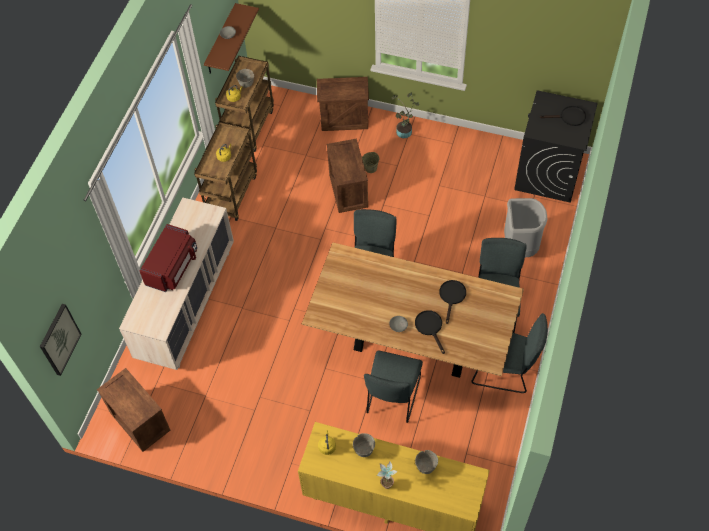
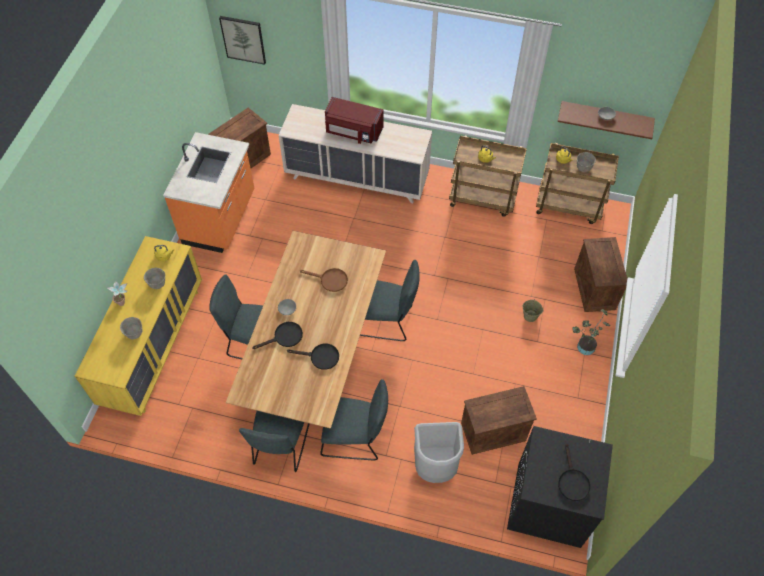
camera: 85 degrees right, 0 degrees up
(227, 442) = (220, 219): none -> orange counter
(349, 191) = (497, 297): crate -> crate (493, 432)
(365, 289) = (330, 280): none -> brown frying pan

